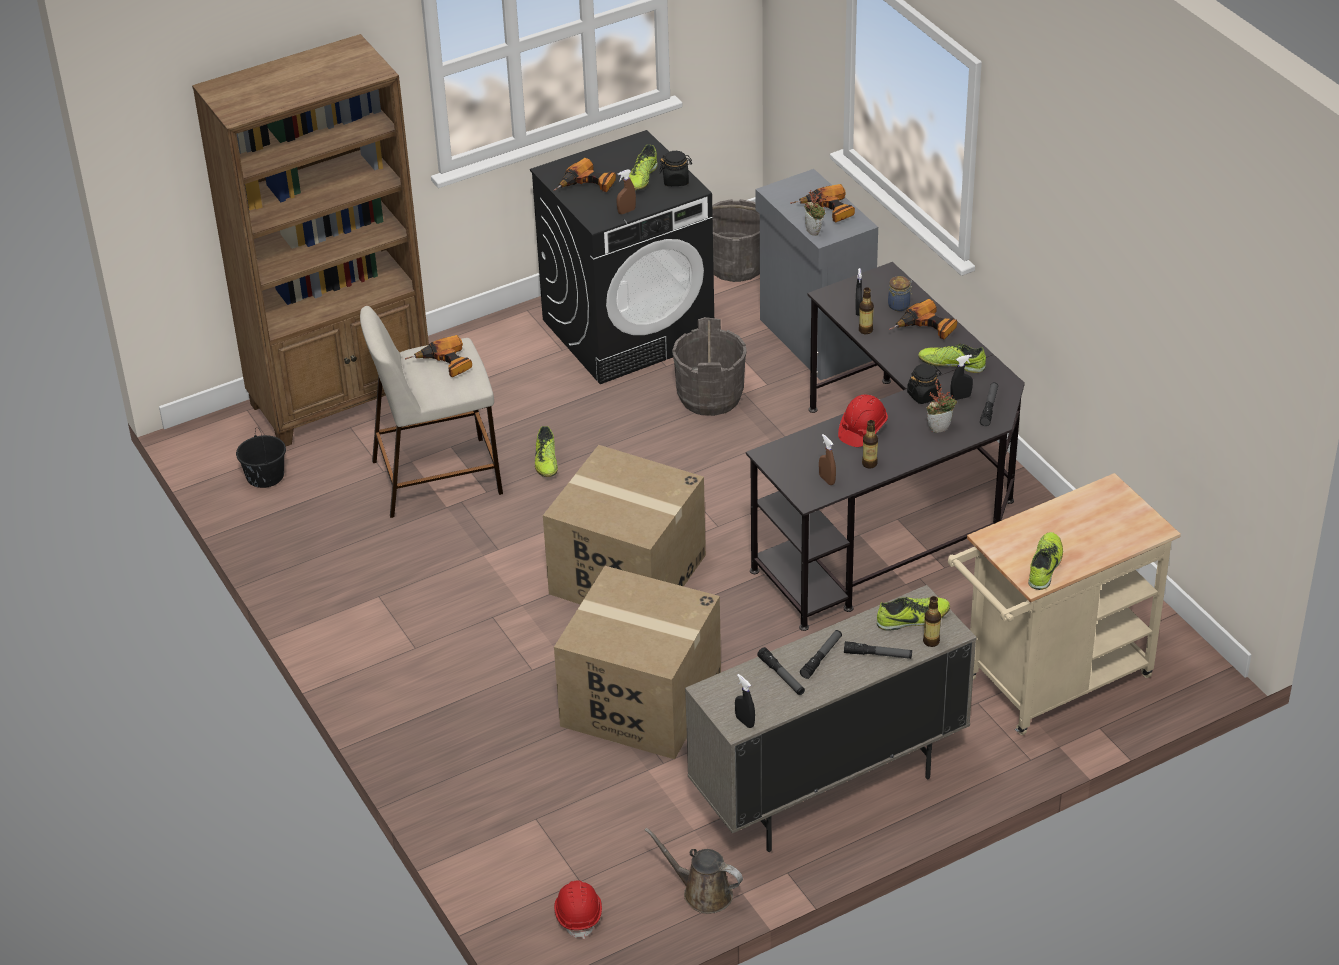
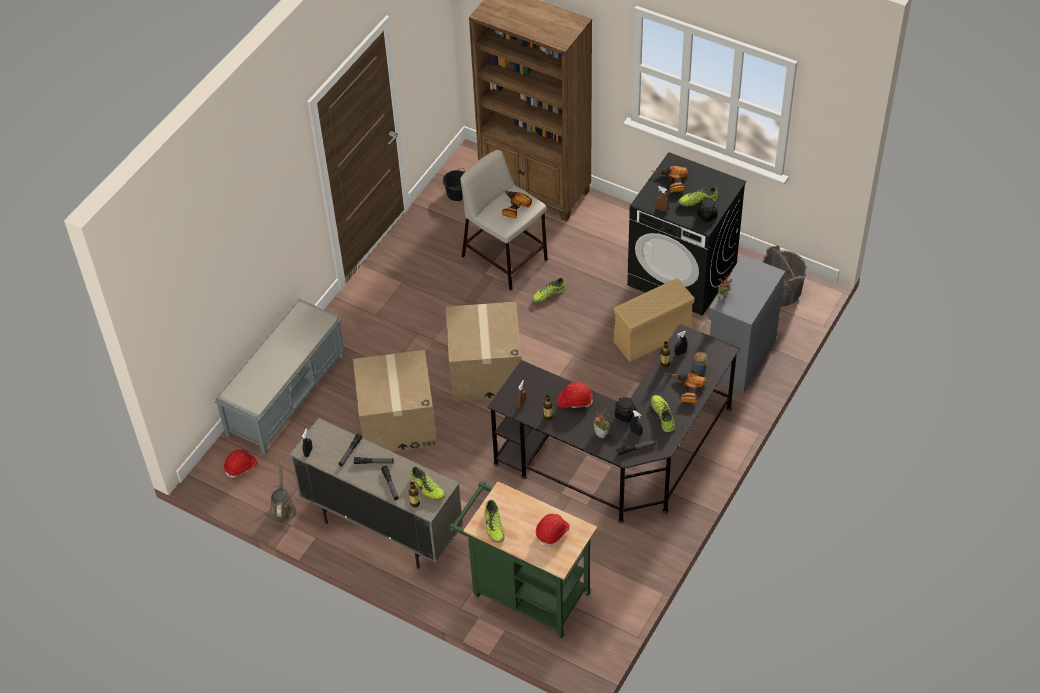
camera: 60 degrees right, 10 degrees up
(478, 806) = (287, 394): none -> grey bench
(710, 396) = (653, 336): grey bucket -> beige storage box
(827, 211) = (747, 295): power drill -> none
(1045, 566) = (494, 526): shoe -> shoe turned 90 degrees clockwise
(1048, 683) = (525, 592): beige cart -> green cart
(1096, 515) = (552, 533): none -> red hard hat

